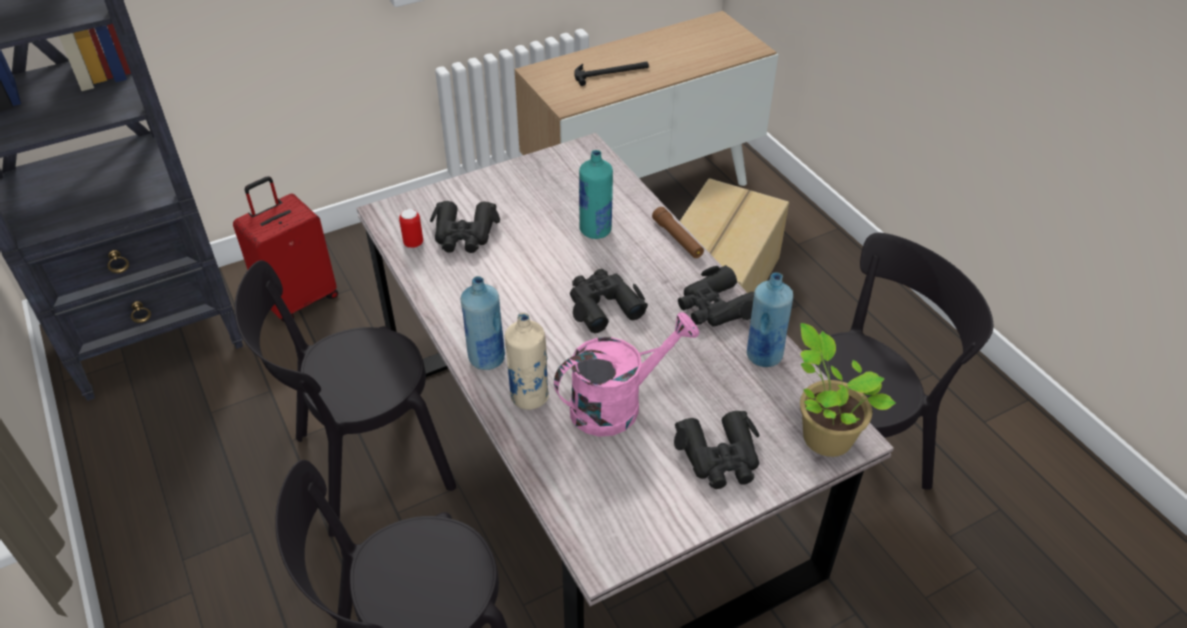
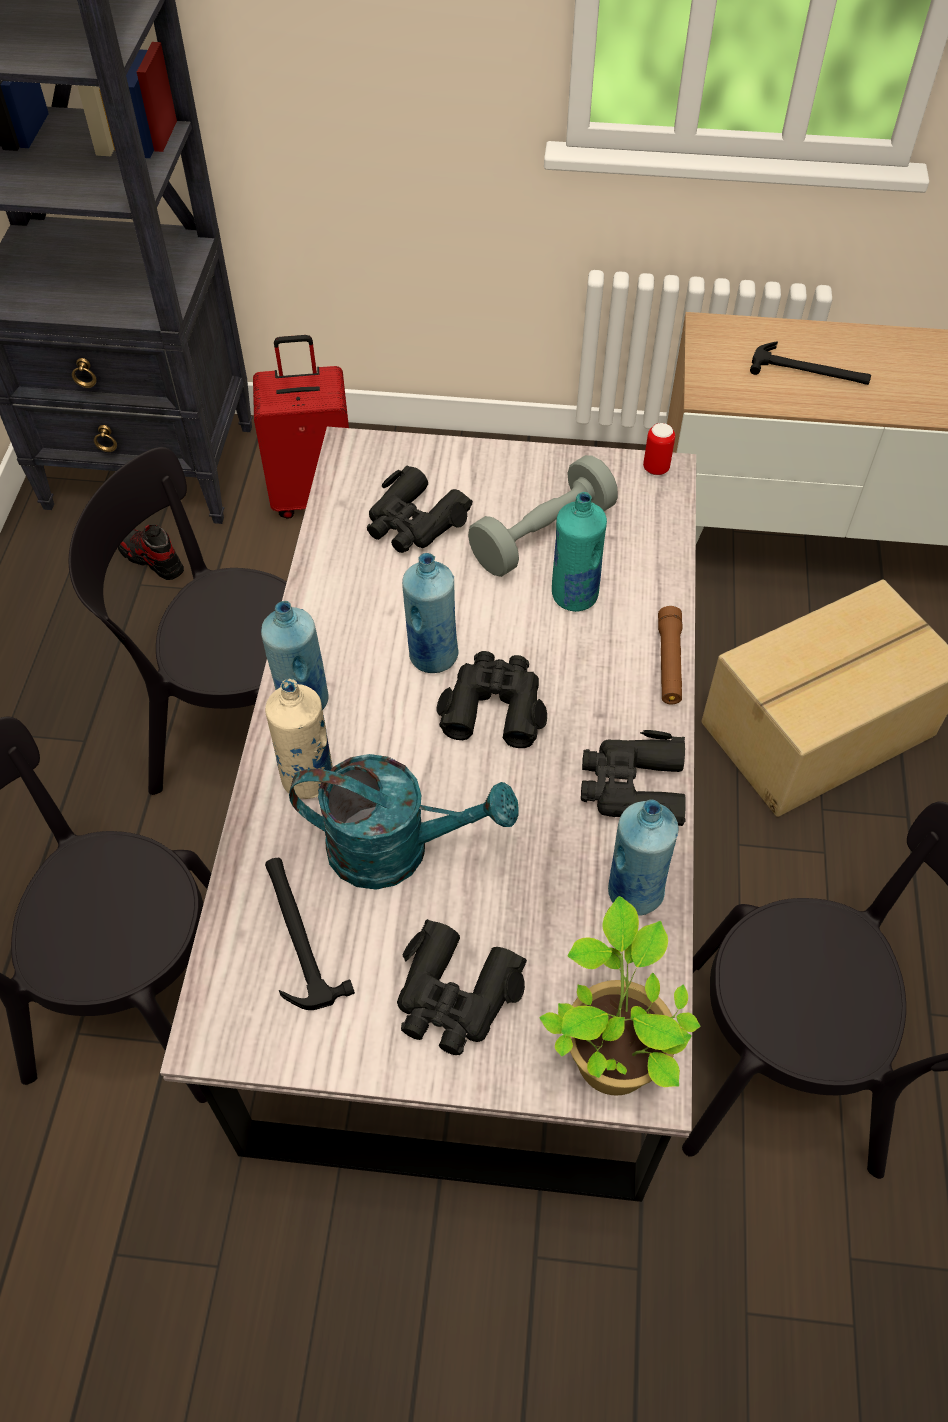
camera: 35 degrees right, 10 degrees up
(205, 392) = (151, 559): none -> shoe
(413, 243) = (348, 505): can -> can (656, 468)
(543, 297) = (432, 656): none -> blue bottle
(548, 208) = (542, 535): none -> grey dumbbell
(601, 478) = (296, 934): none -> hammer
(617, 404) = (397, 849): pink watering can -> turquoise watering can

